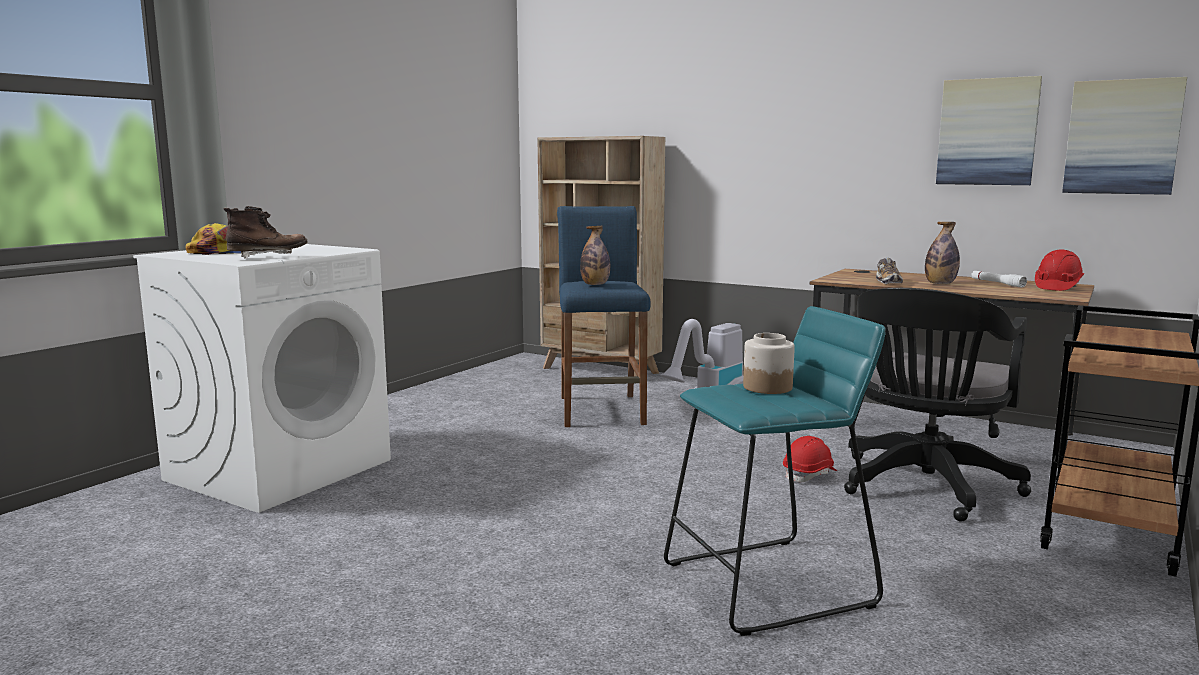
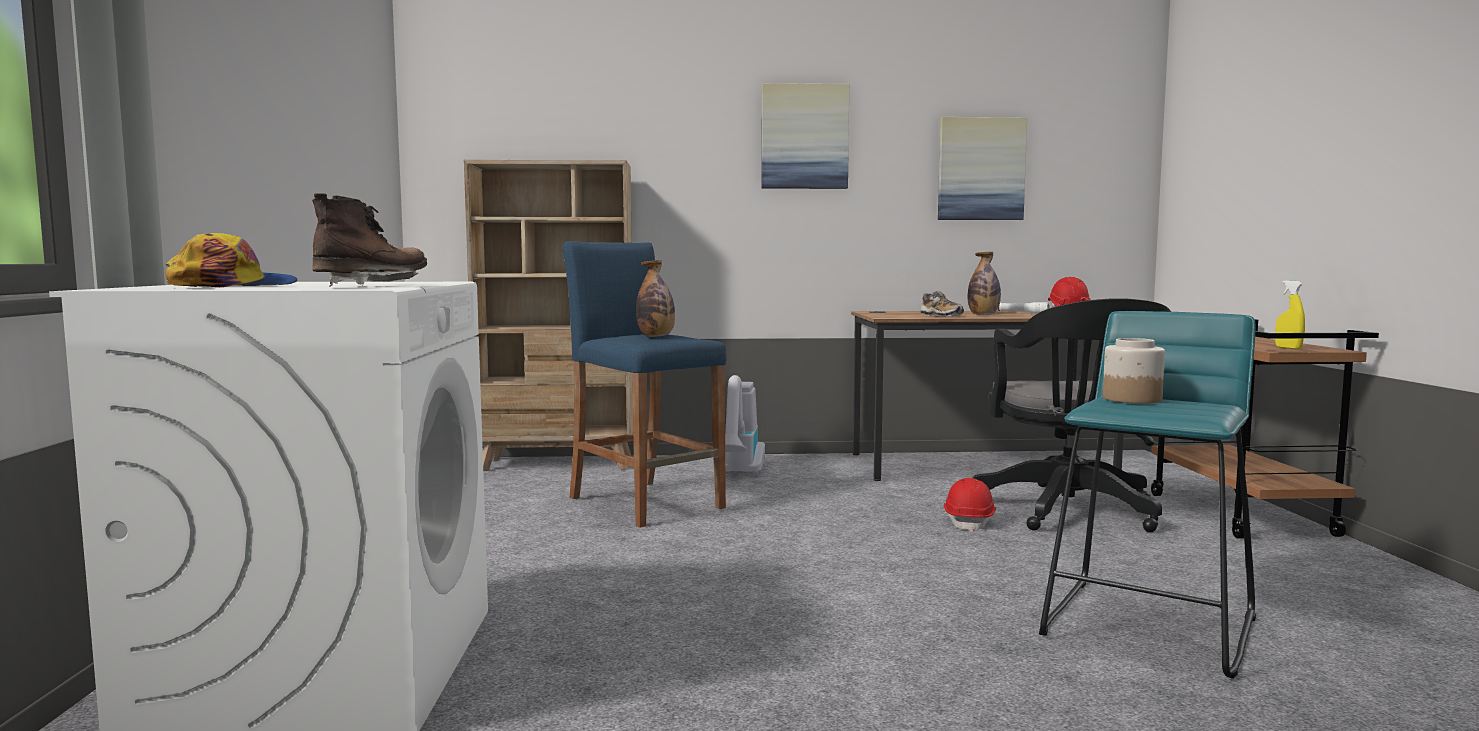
camera: 35 degrees left, 5 degrees down
(1122, 137) = (1090, 176): picture -> picture (804, 137)
(1124, 358) = (1288, 348): none -> yellow spray bottle

